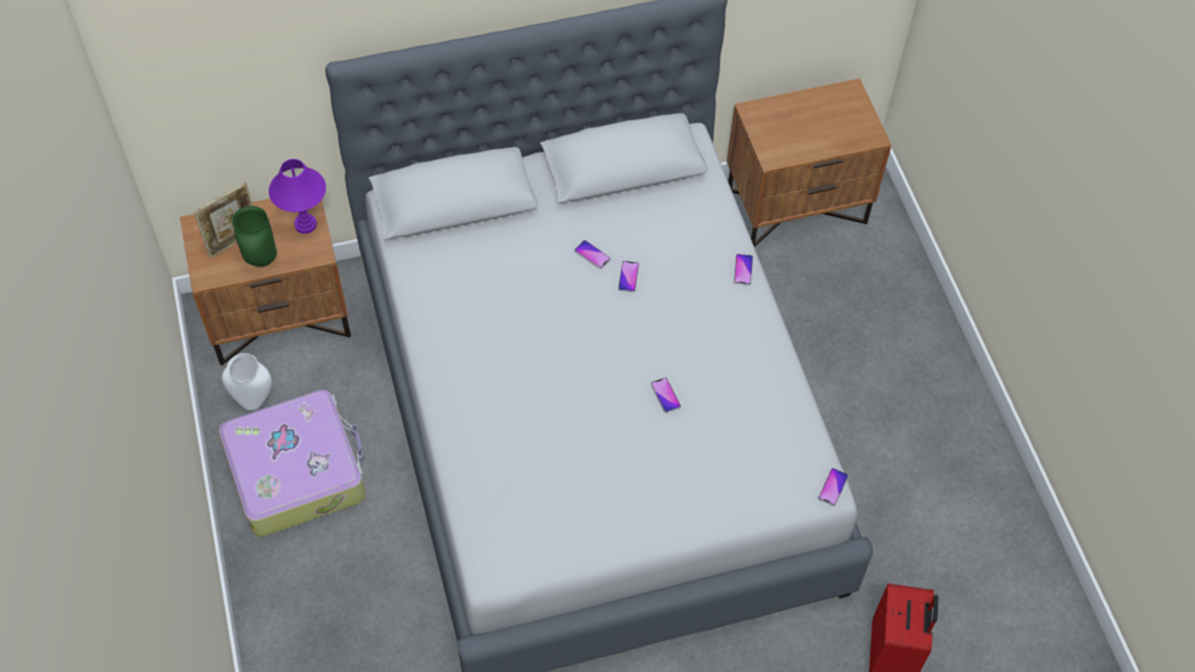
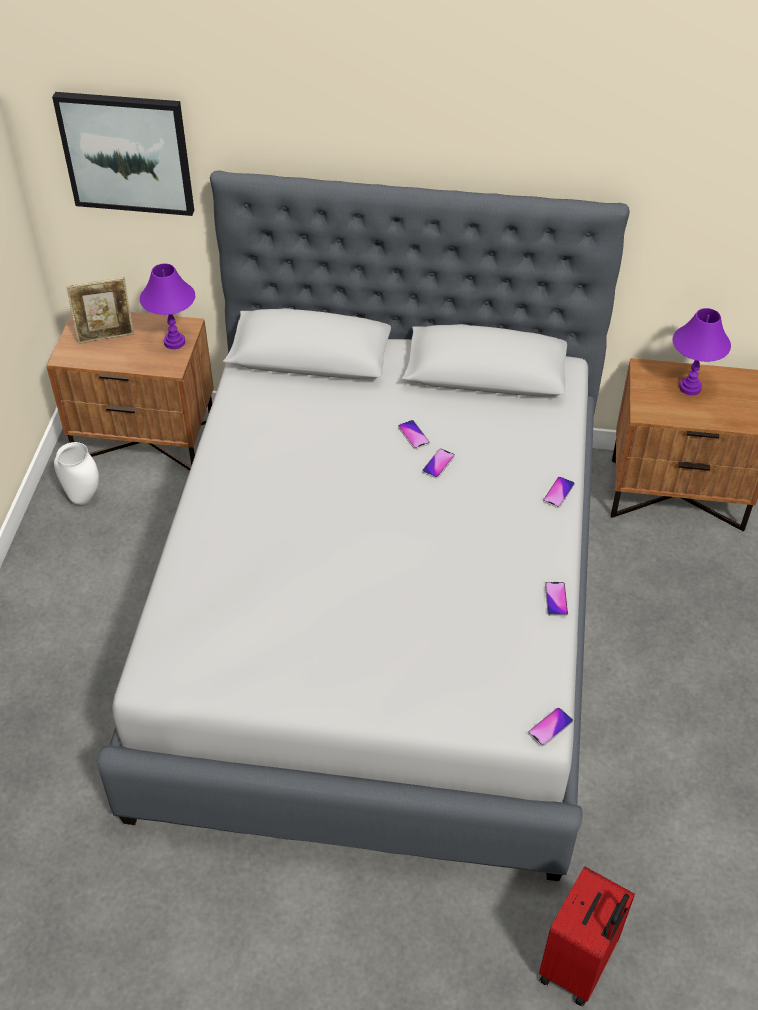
camera: 25 degrees right, 10 degrees down
(229, 68) = (127, 153): none -> picture
(260, 260) = (118, 358): green vase -> none
(297, 471) = (85, 567): suitcase -> none
(665, 395) = (417, 579): phone -> phone (556, 599)
(799, 119) = (690, 388): none -> purple table lamp

